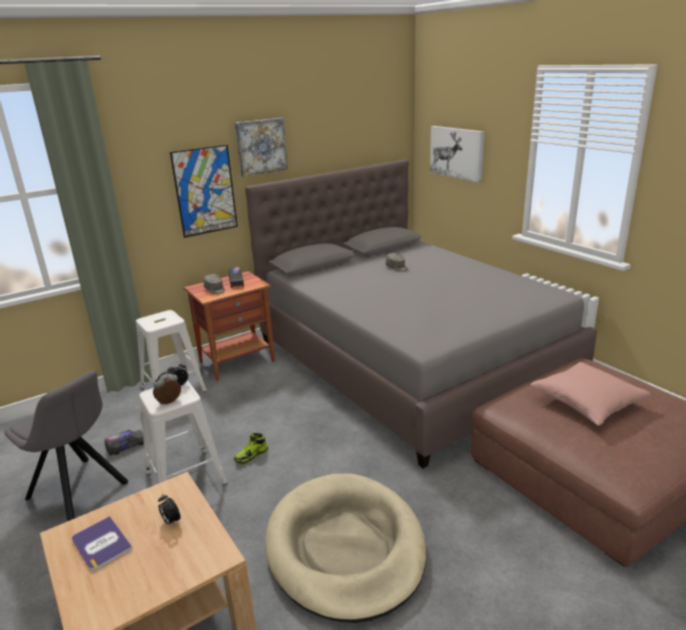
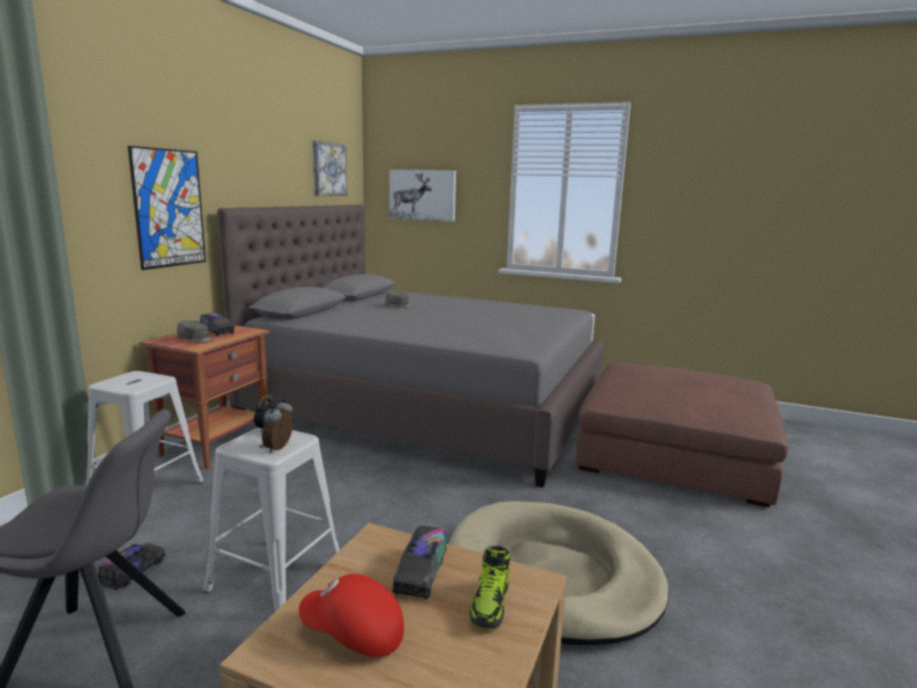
camera: 35 degrees left, 10 degrees down
(101, 544) = (353, 634): book -> red cap
(171, 521) = (421, 574): alarm clock -> toy truck
(251, 456) = (344, 529): shoe -> shoe (490, 605)
(261, 146) = (231, 162): picture -> picture (328, 169)
(587, 402) = (665, 383): pink pillow -> none

